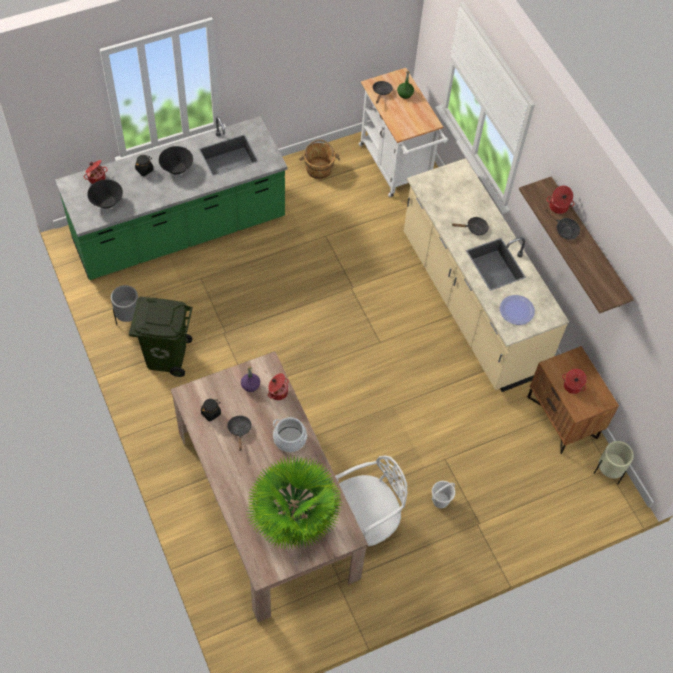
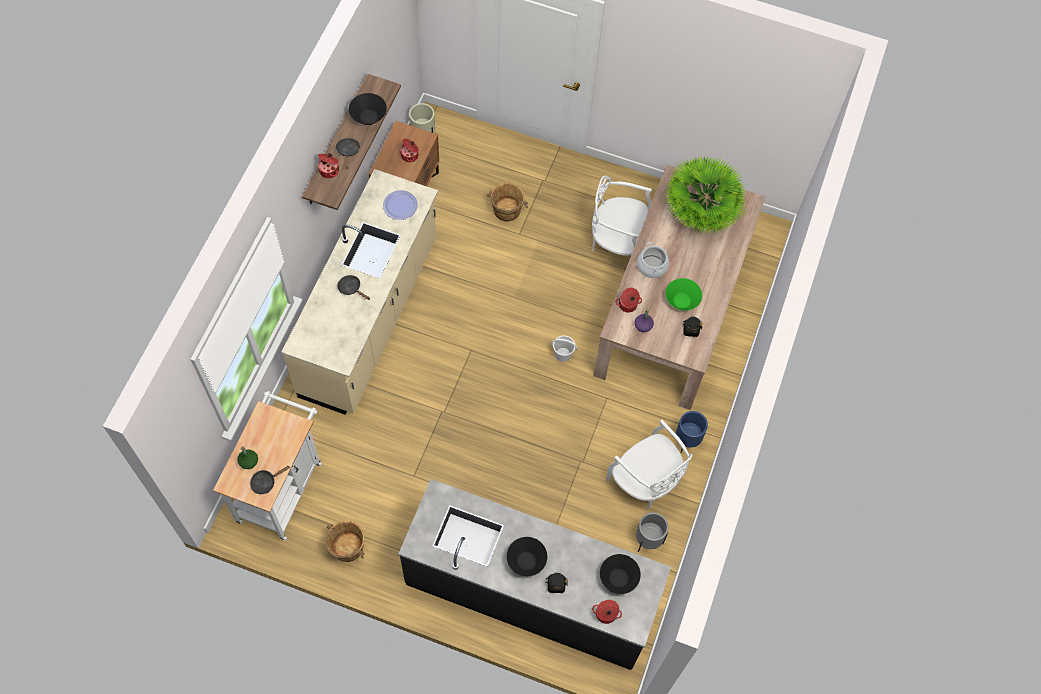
camera: 135 degrees left, 5 degrees up
(161, 408) = (687, 441): none -> blue planter
(166, 356) = (645, 481): green trash can -> white chair
(179, 231) = (530, 591): green counter -> black counter
(239, 430) = (681, 301): black frying pan -> green bowl
(440, 500) = (552, 213): white bucket -> white bucket (563, 354)
(476, 469) = (506, 210): none -> brown bucket
(585, 266) = (368, 117): none -> black bowl

